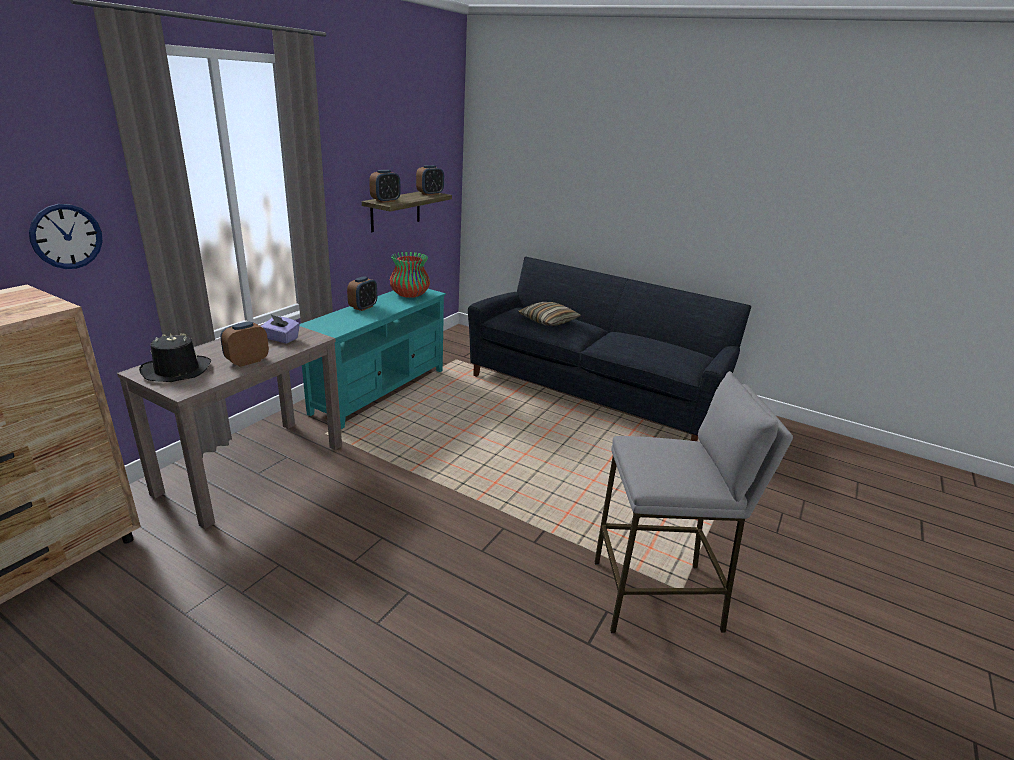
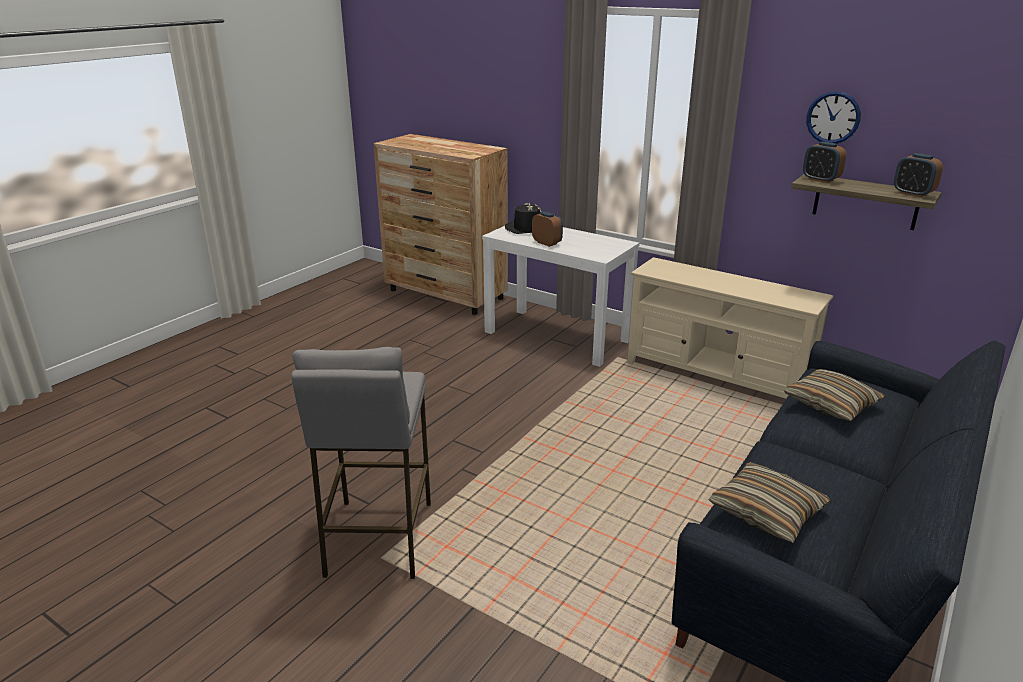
camera: 95 degrees right, 0 degrees up
(66, 236) = (535, 127): wall clock -> wall clock (833, 117)
(253, 468) = (557, 336): brown console table -> white console table
(281, 339) = (594, 247): purple tissue box -> none
(363, 307) = (722, 277): alarm clock -> none
(379, 391) = (716, 376): turquoise tv stand -> beige tv stand
(410, 294) = (788, 295): vase -> none
(671, 355) = (766, 512): none -> pillow

